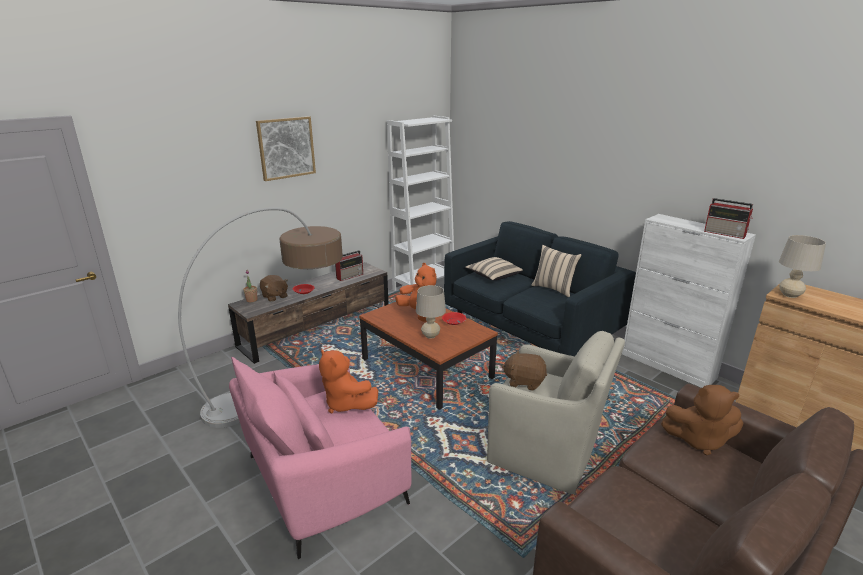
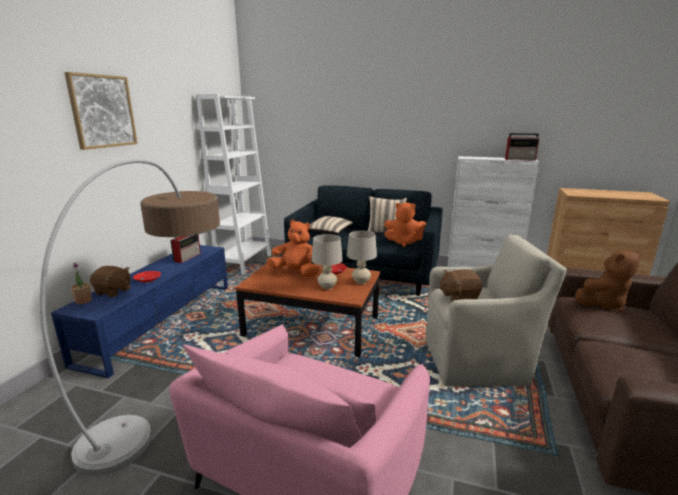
camera: 30 degrees left, 5 degrees down
(318, 327) = (162, 321): brown tv stand -> blue tv stand
(346, 404) = (314, 370): orange plush toy -> orange plush toy (404, 242)
(789, 295) = (579, 194): beige table lamp -> beige table lamp (361, 282)

